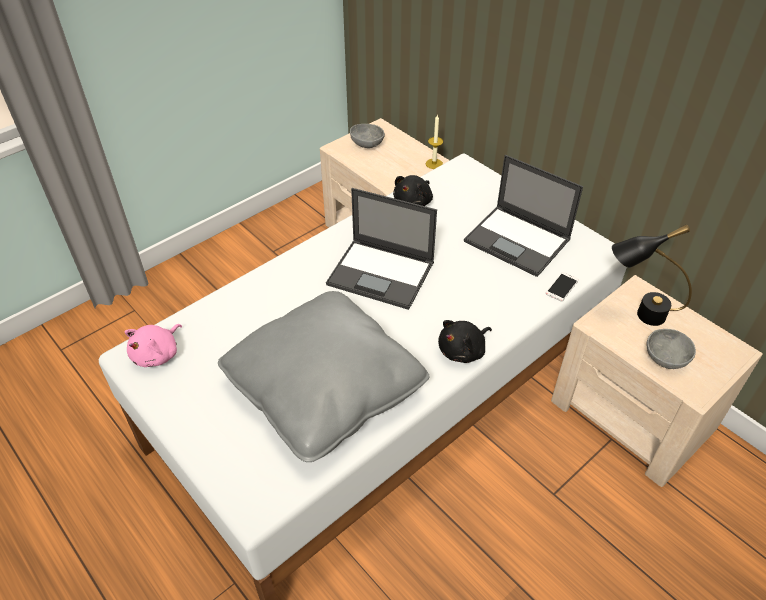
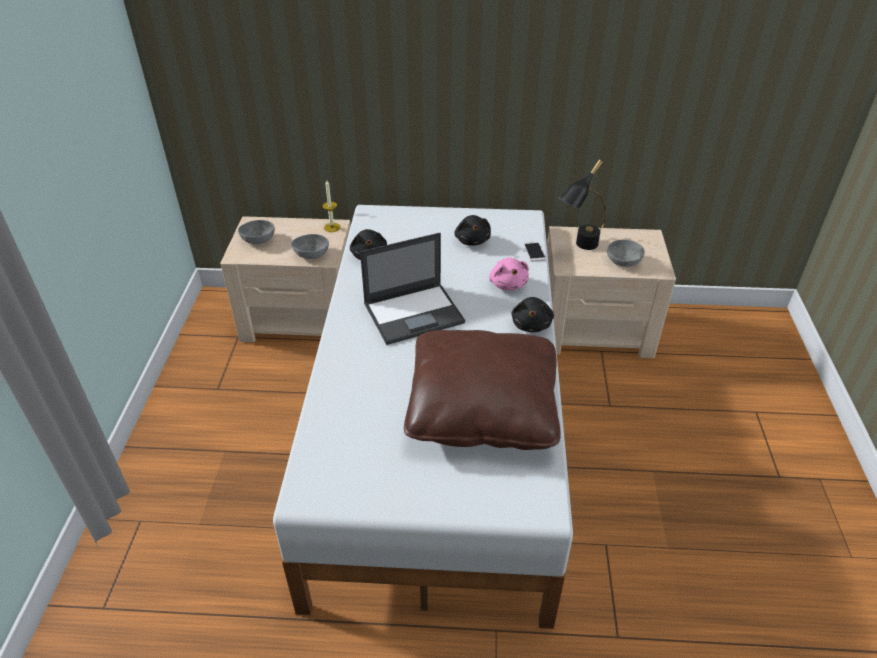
camera: 45 degrees left, 5 degrees down
(158, 354) = (326, 478): pink plush toy -> pink plush toy (508, 283)
(324, 389) = (482, 407): grey pillow -> brown pillow
(389, 178) = (311, 254): none -> grey bowl
(518, 241) = (472, 240): laptop -> black plush toy

